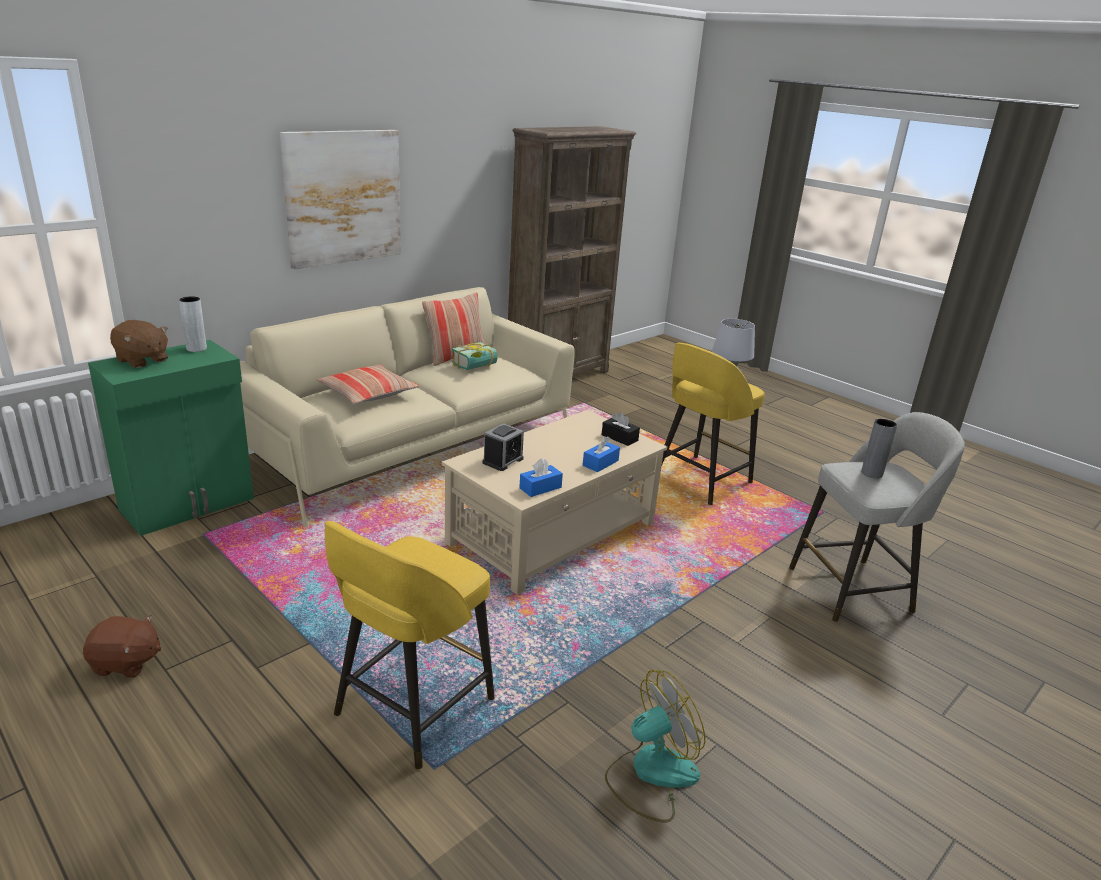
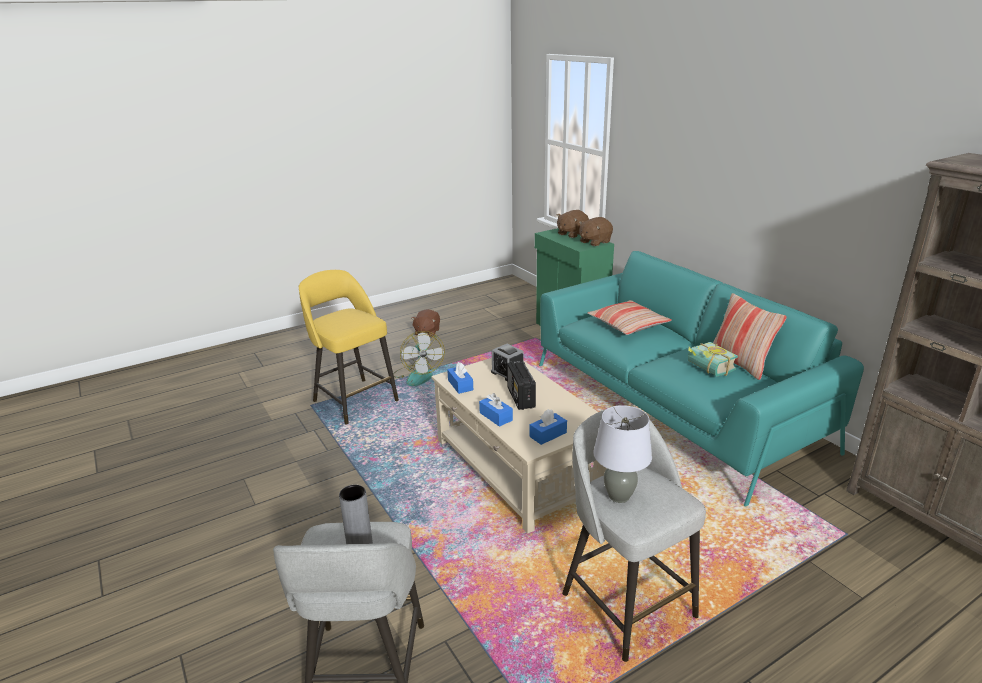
camera: 105 degrees right, 0 degrees up
(196, 349) = (594, 242): grey vase -> brown plush toy
(343, 197) = (739, 181): picture -> none
(411, 446) = (673, 405): beige sofa -> turquoise sofa
(556, 451) = (521, 398): none -> radio
(619, 437) = (548, 434): black tissue box -> blue tissue box
(651, 774) = (255, 472): fan -> fan (418, 375)
(700, 481) = (625, 602): yellow stool -> grey stool

